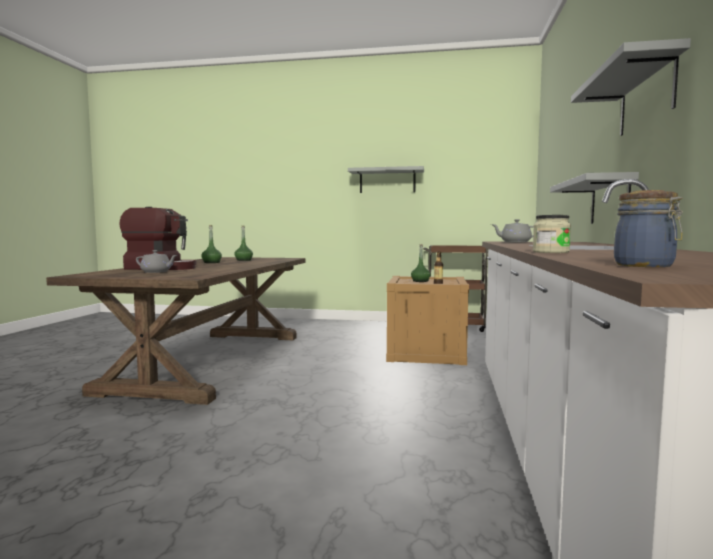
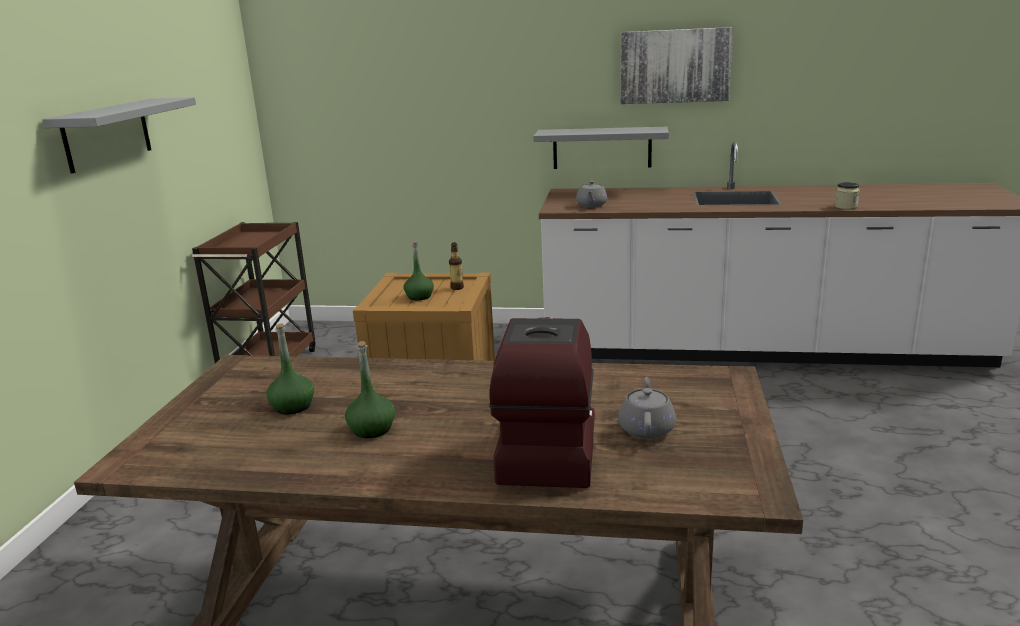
camera: 90 degrees left, 15 degrees up
(646, 97) = (675, 66): grey shelf -> picture
(646, 265) = (964, 203): jar -> none

